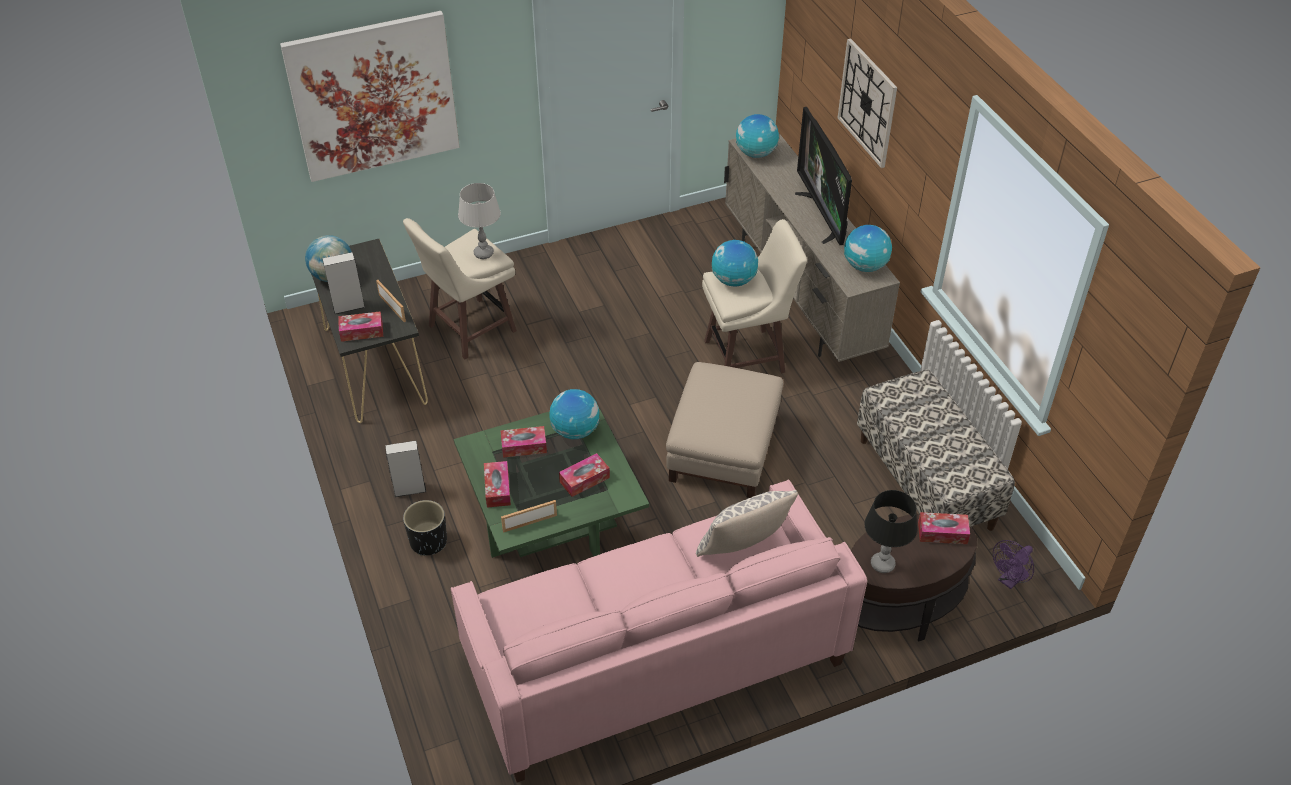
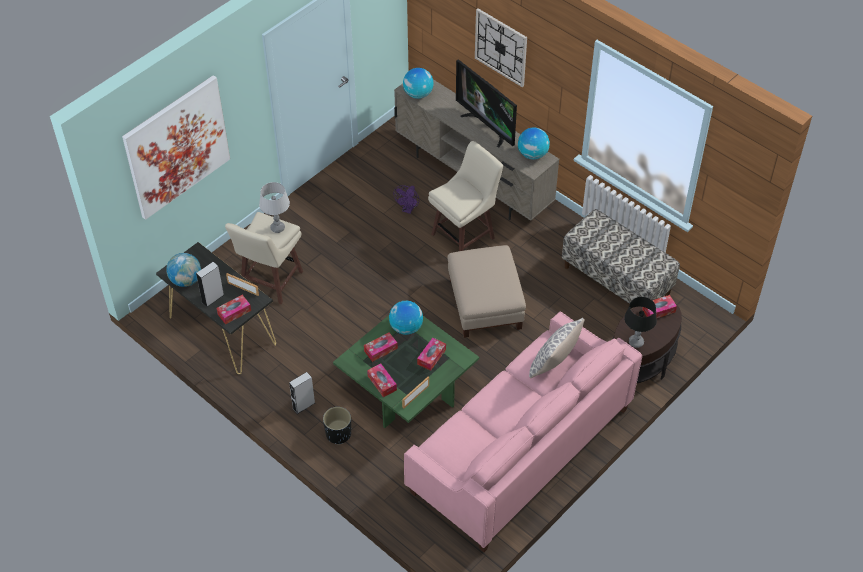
camera: 25 degrees left, 5 degrees up
(733, 280) = (452, 191): globe -> none
(1009, 580) = (693, 323): purple fan -> purple fan (408, 209)

